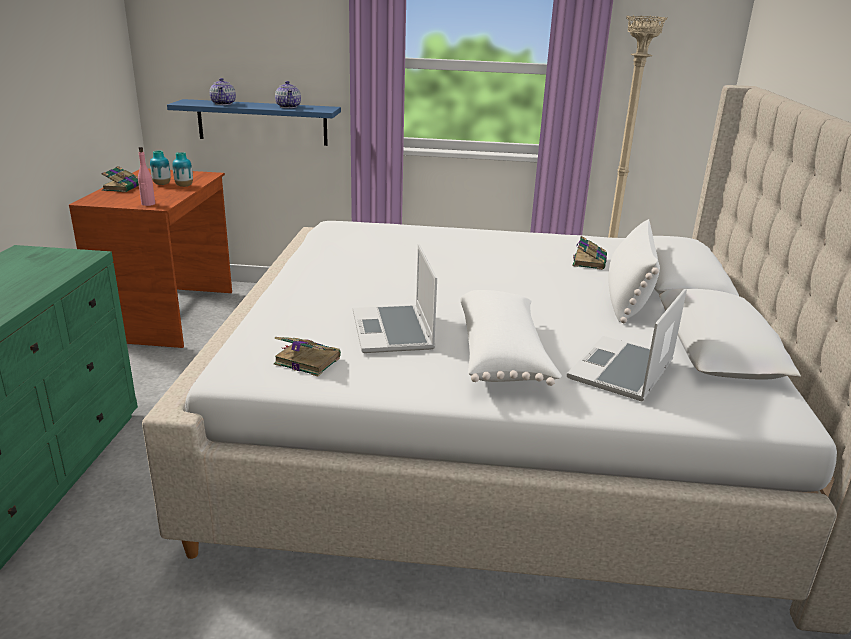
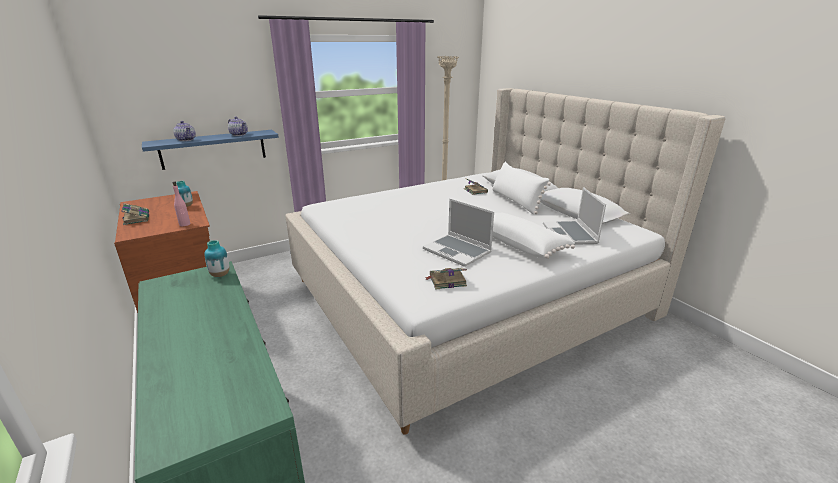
camera: 35 degrees left, 0 degrees up
(162, 184) = (165, 209): vase -> vase (220, 275)

